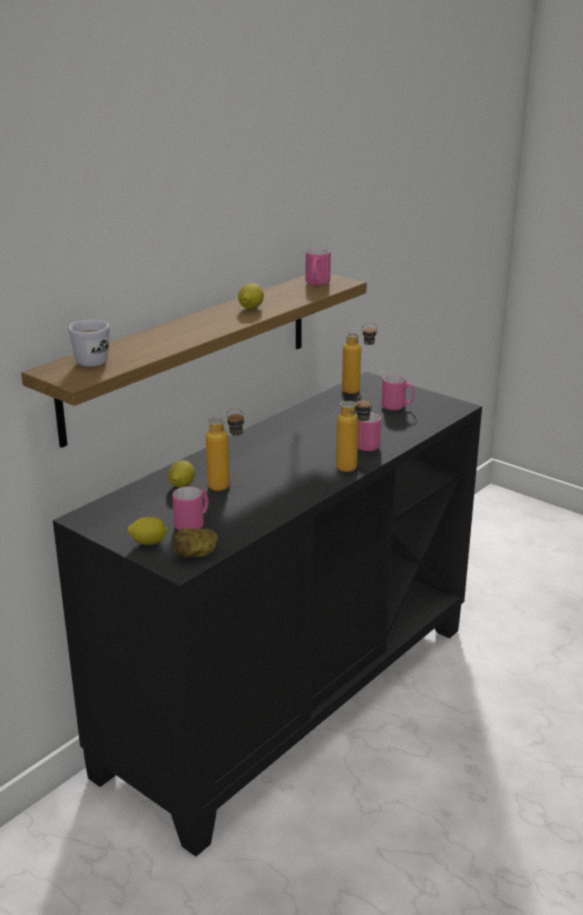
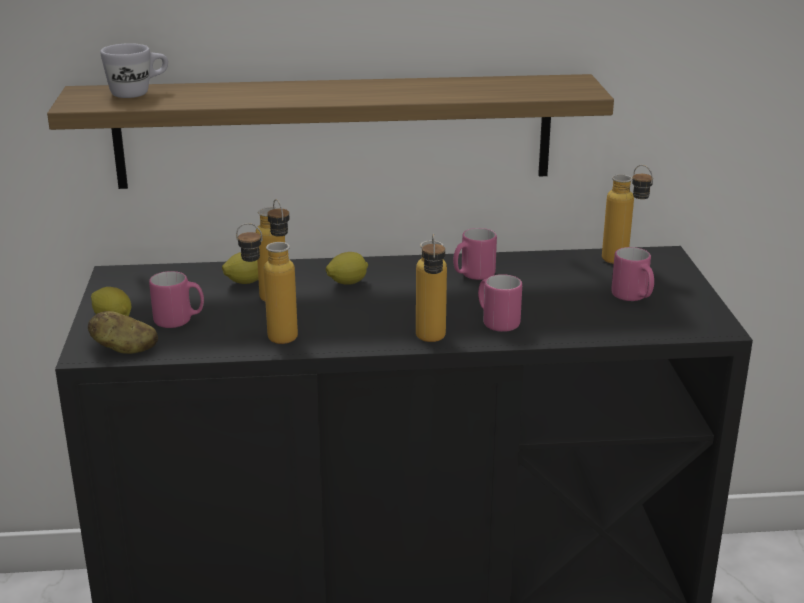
camera: 45 degrees right, 0 degrees up
(250, 308) = (402, 90): lemon -> lemon (347, 283)
(266, 507) = (270, 337): none -> bottle
(317, 284) = (546, 86): pink mug -> pink mug (473, 276)

